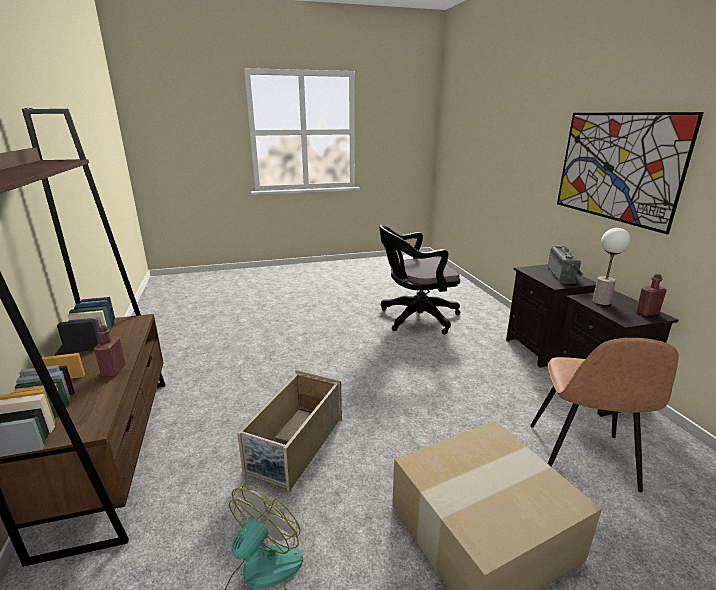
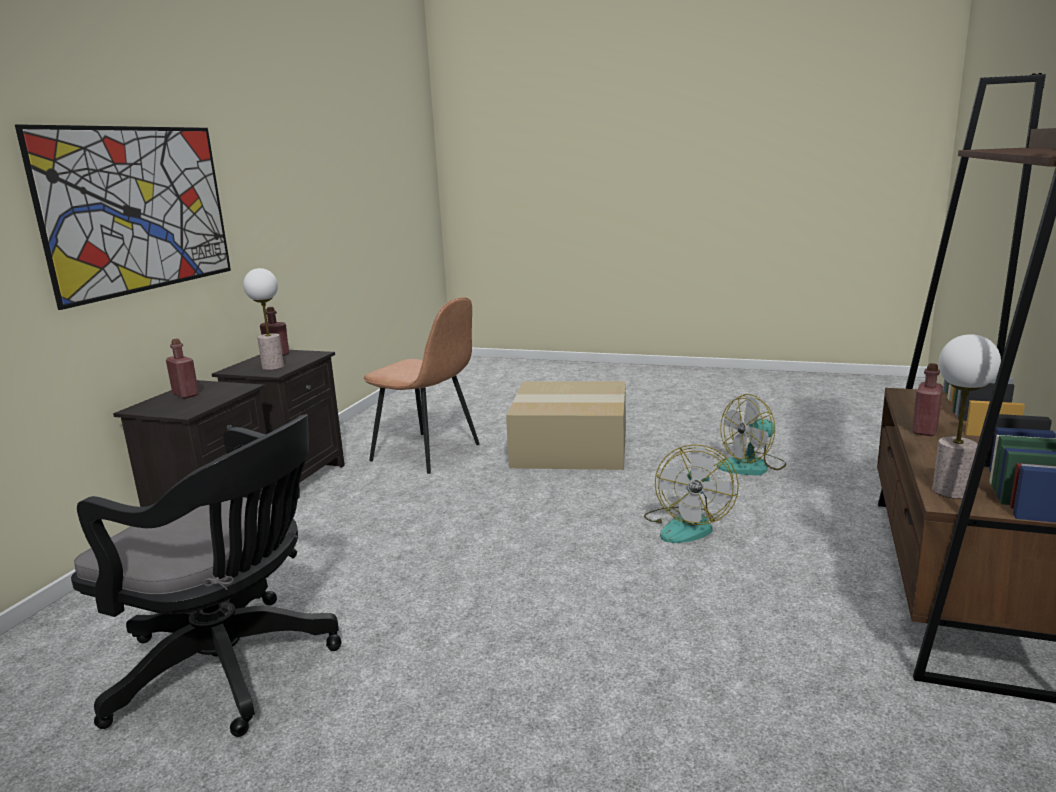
camera: 145 degrees left, 5 degrees down
(134, 325) = (951, 491): none -> table lamp
(295, 445) = (687, 525): beige storage box -> fan
(564, 275) = (186, 395): radio -> red bottle
(581, 458) = (427, 453): brown chair -> brown chair turned 75 degrees clockwise

